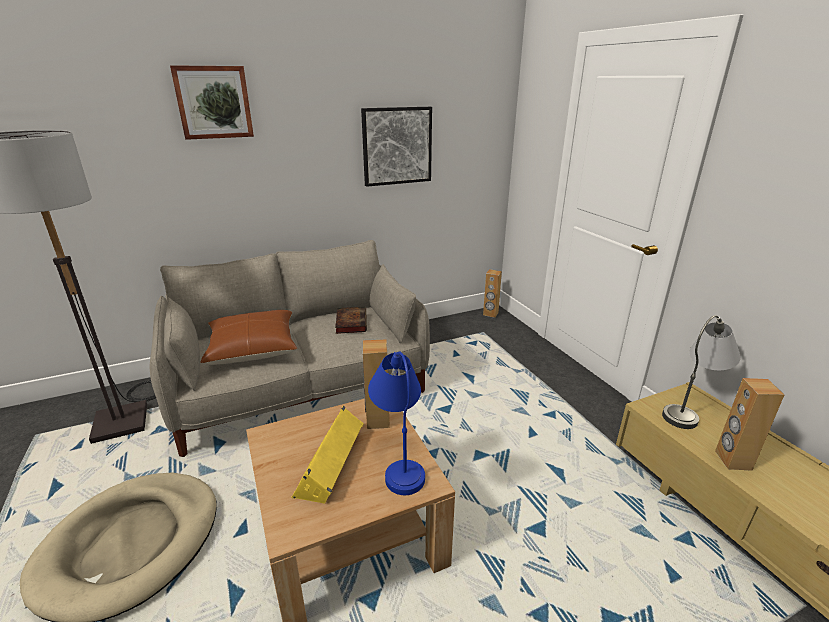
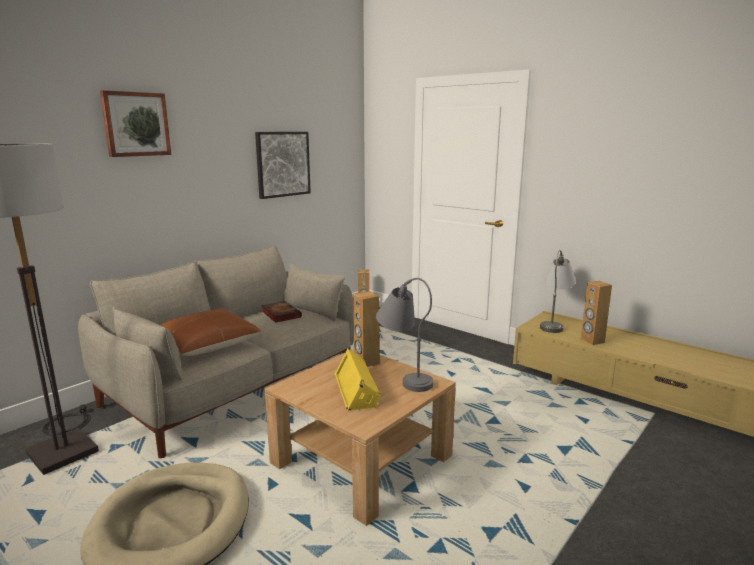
camera: 25 degrees left, 10 degrees down
(400, 459) = (404, 376): blue table lamp -> grey table lamp

